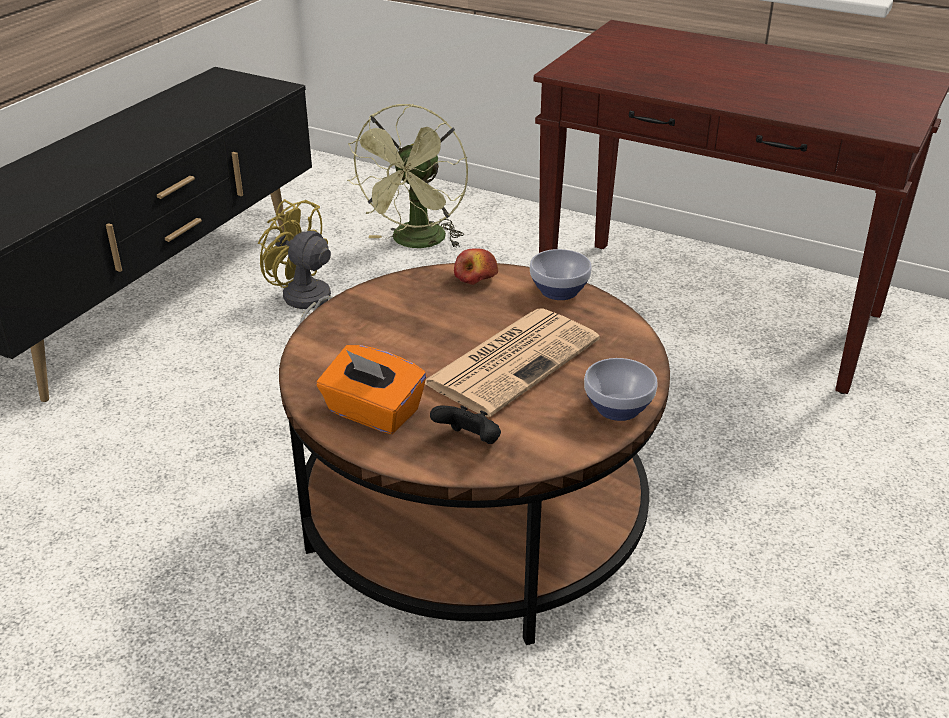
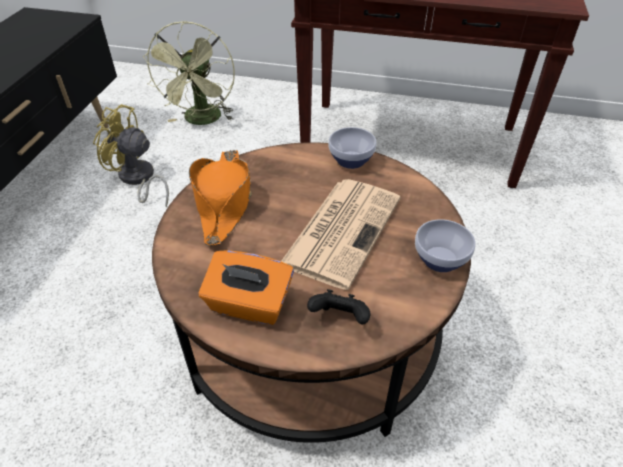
camera: 15 degrees left, 10 degrees up
(383, 312) = (223, 202): none -> orange hat
(476, 278) = (285, 159): apple -> none

